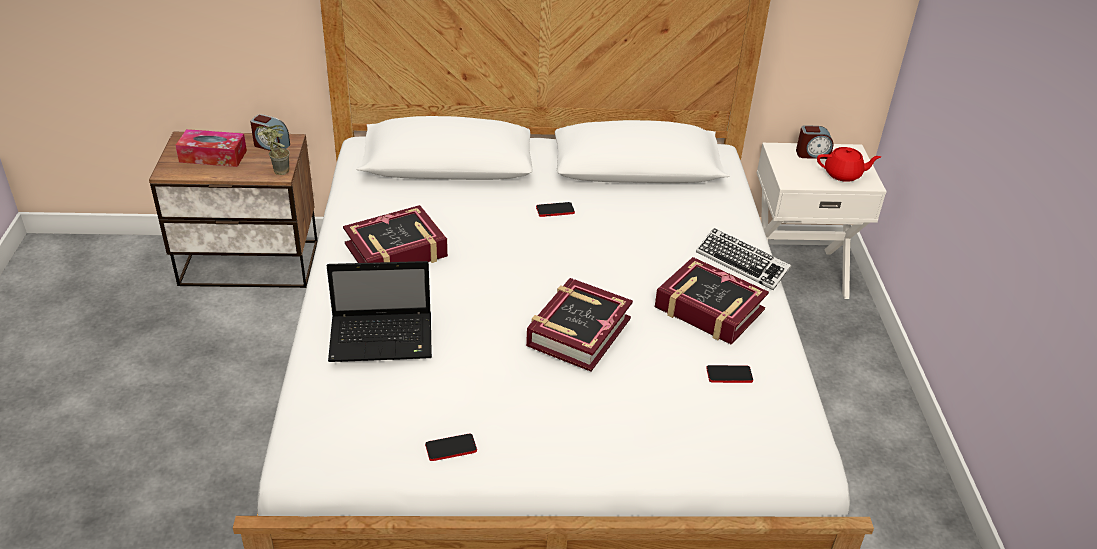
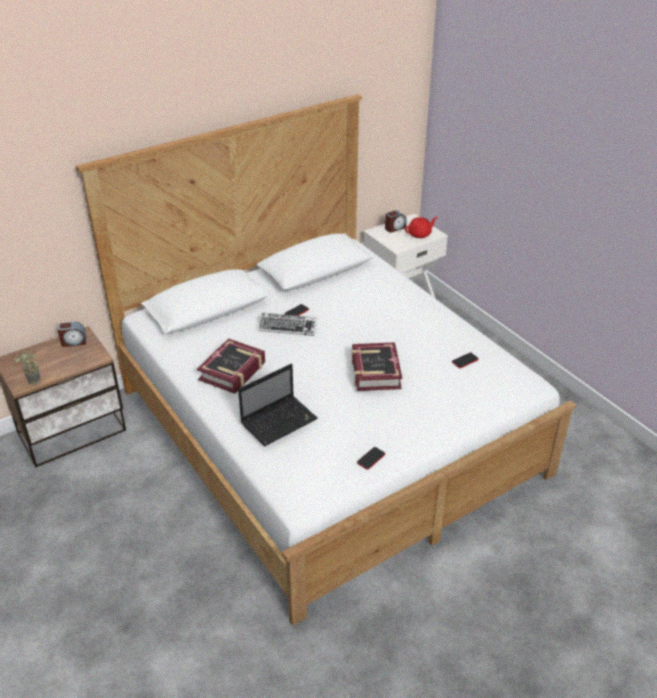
camera: 30 degrees left, 0 degrees up
(213, 156) = (41, 364): tissue box -> none
(276, 172) = (97, 357): potted plant -> potted plant (31, 383)
(709, 309) = (426, 332): book -> none
(742, 263) = (419, 302): keyboard -> keyboard (288, 327)

